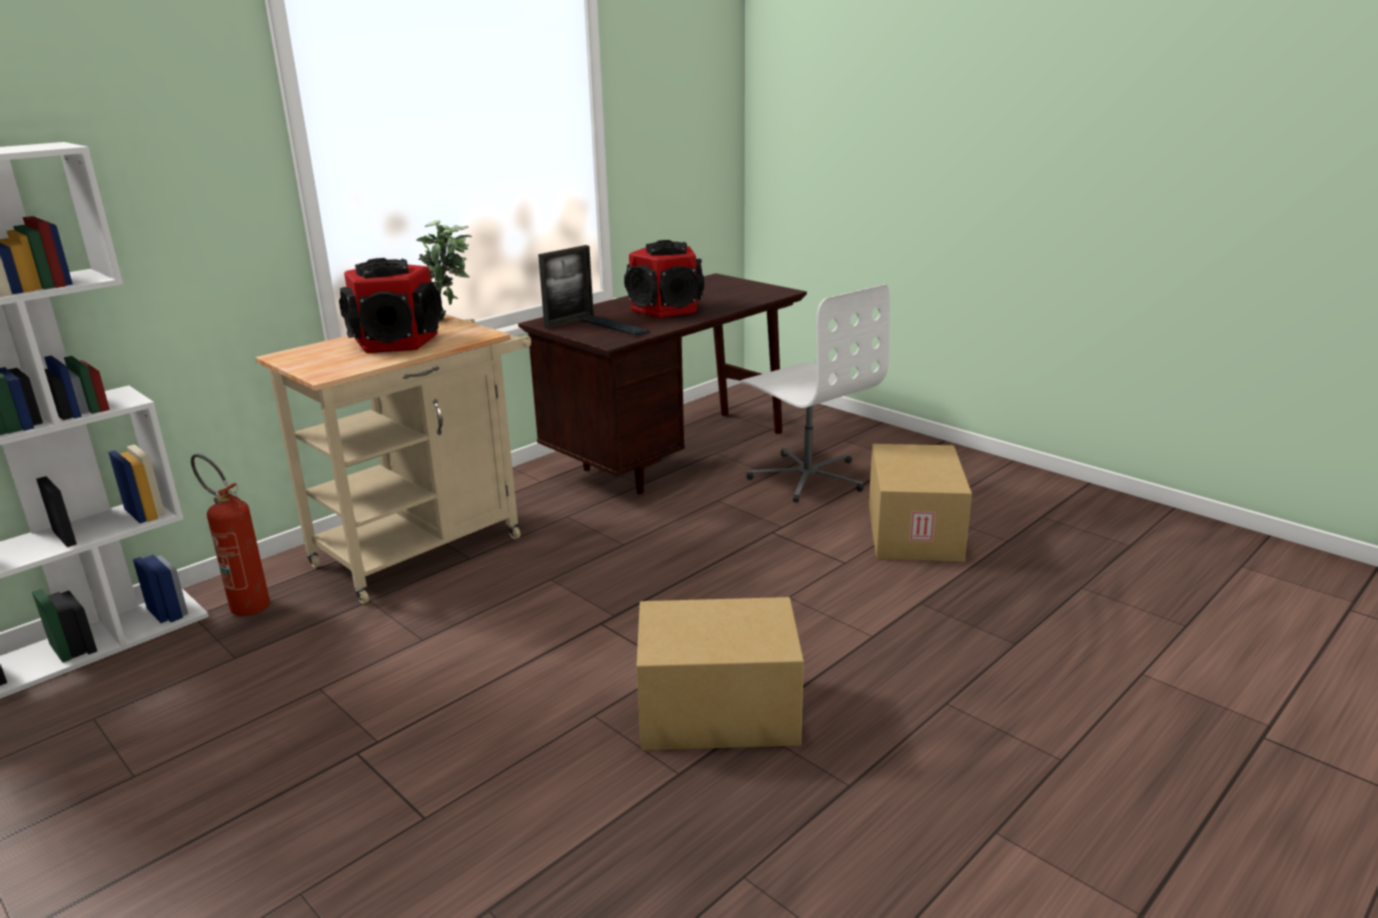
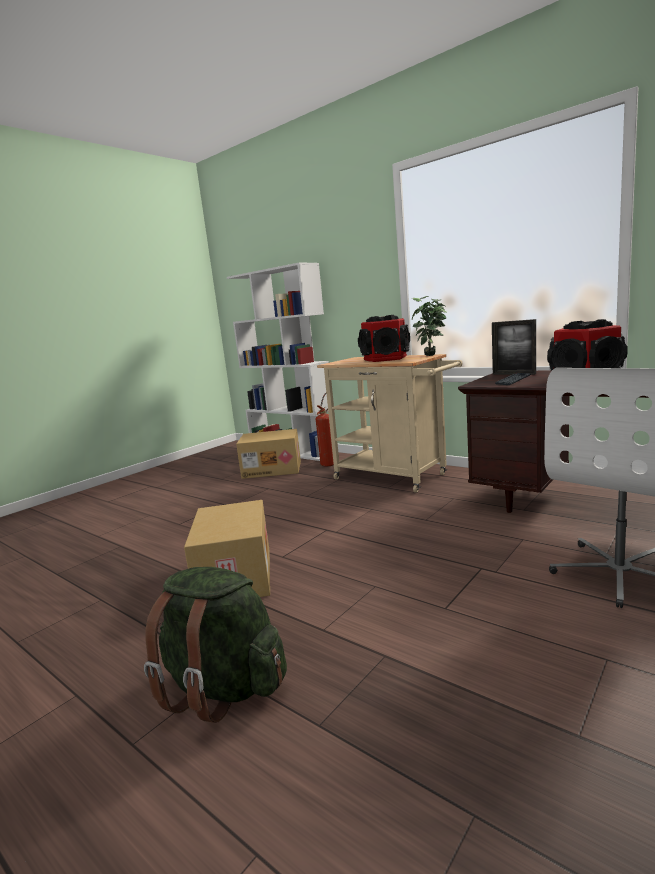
camera: 85 degrees right, 10 degrees down
(911, 532) = (541, 647): cardboard box -> cardboard box (272, 469)
(972, 703) = (223, 688): none -> green backpack

